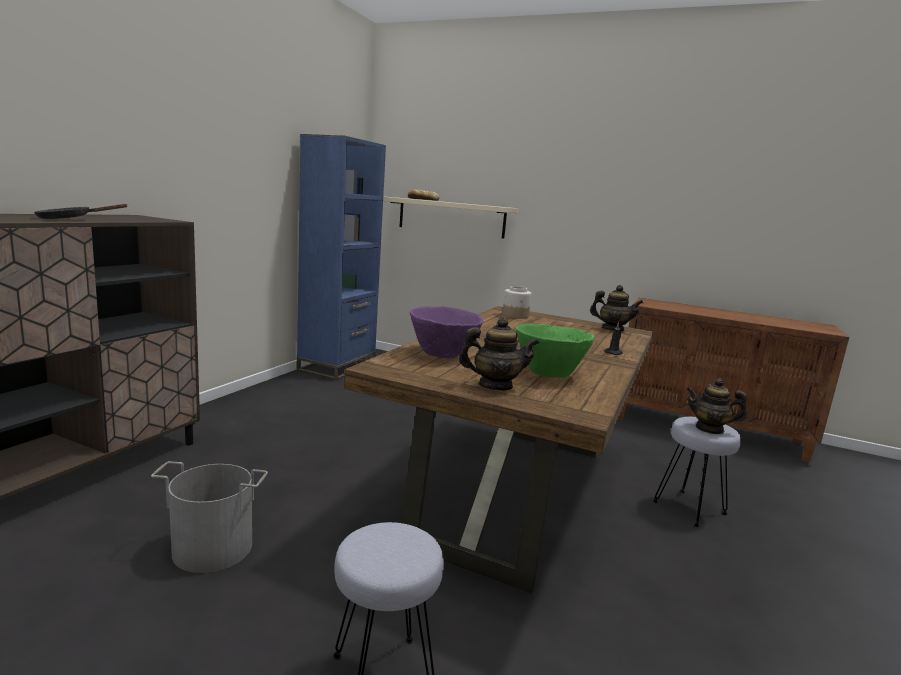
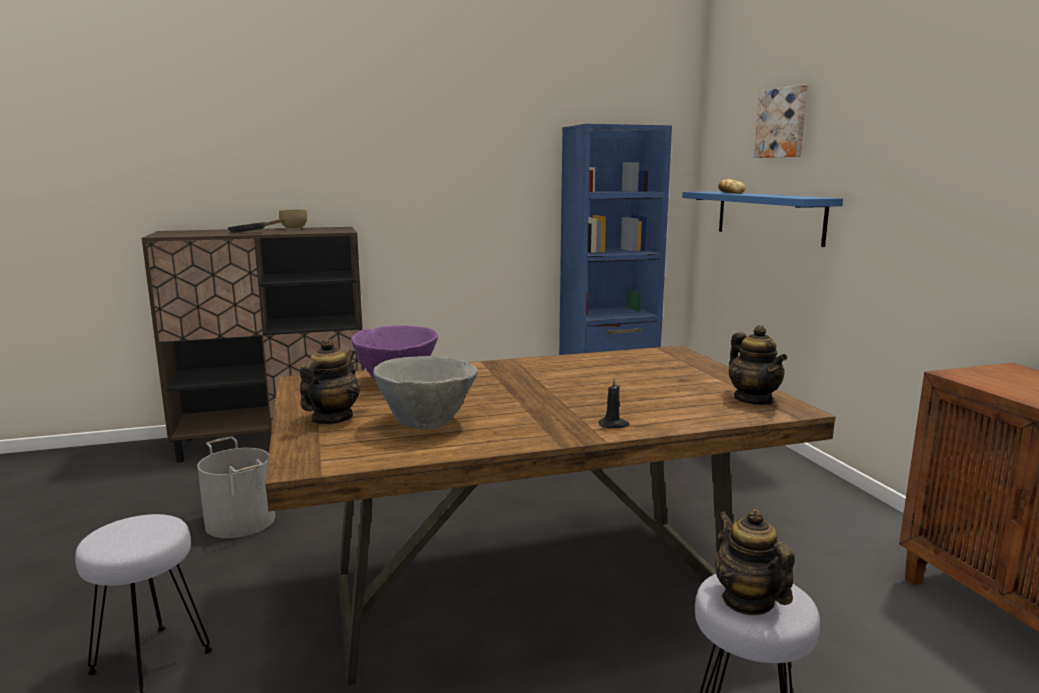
camera: 50 degrees right, 0 degrees up
(88, 215) = (294, 228): none -> brown bowl
(451, 217) = (768, 216): beige shelf -> blue shelf
(462, 154) = (782, 123): none -> picture
(495, 386) = (331, 419): teapot -> teapot turned 120 degrees counterclockwise
(515, 316) = (656, 359): jar -> none
(549, 374) = (427, 423): green bowl -> grey bowl

